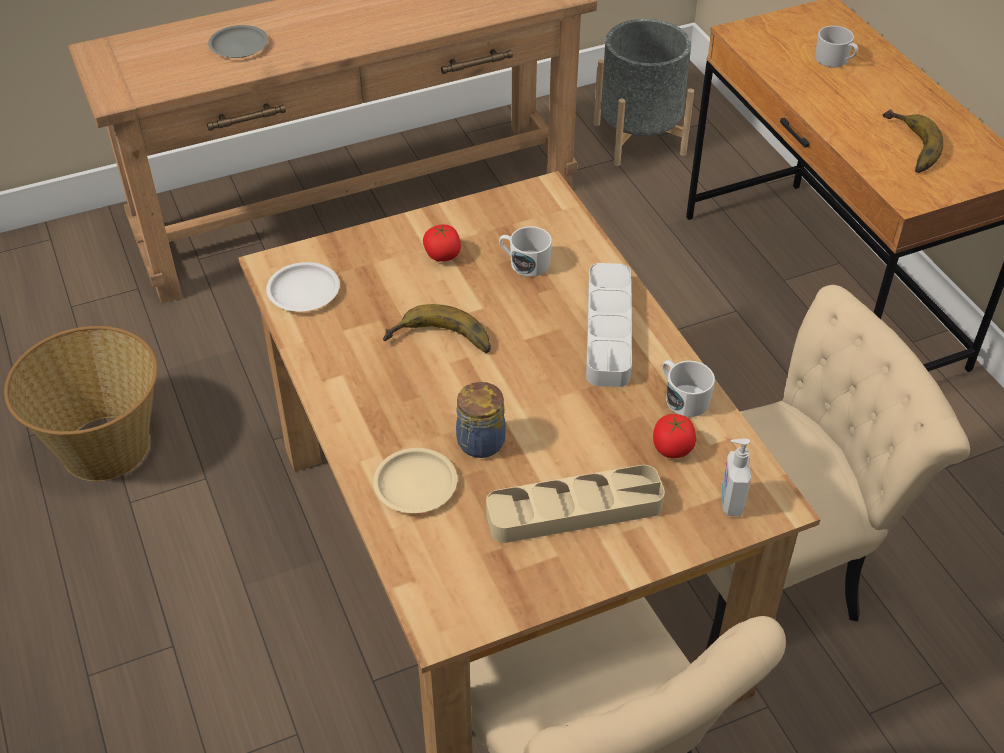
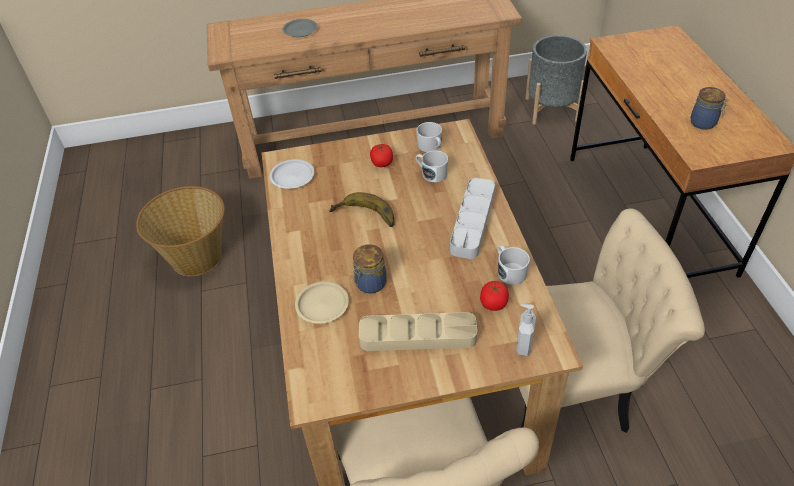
camera: 15 degrees right, 0 degrees up
(835, 60) = (668, 64): white mug -> white mug (431, 147)
(906, 147) = (704, 123): banana -> jar

